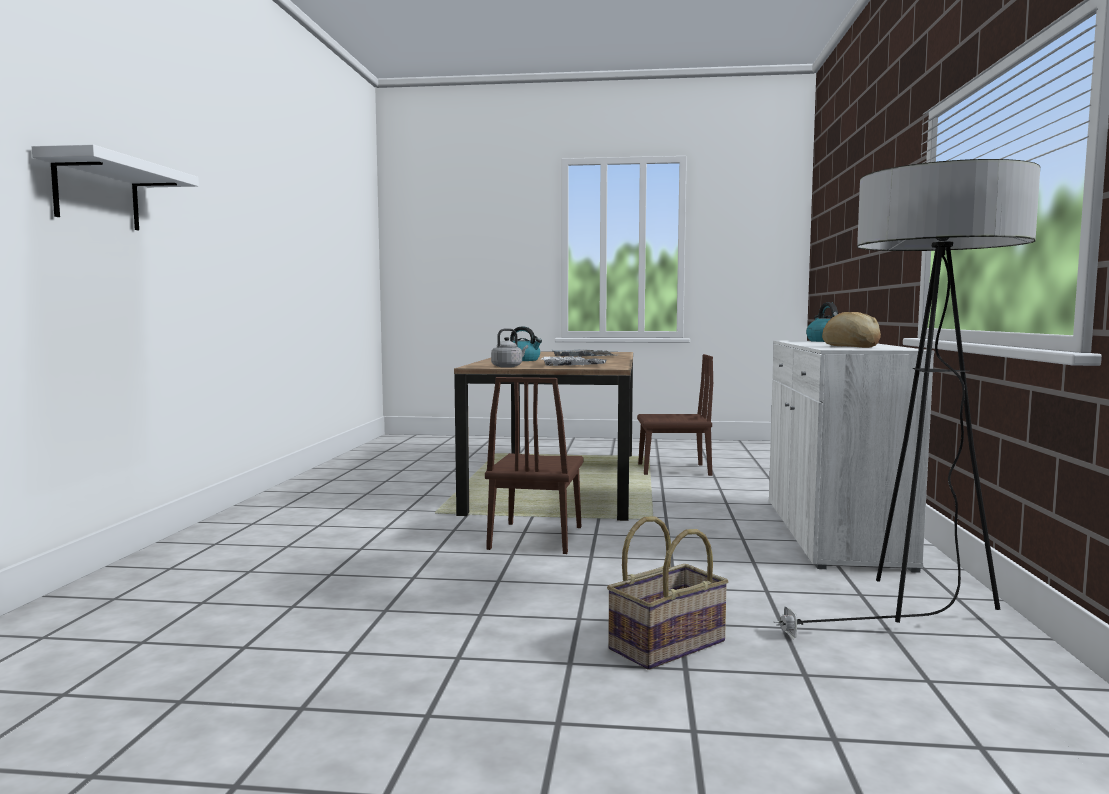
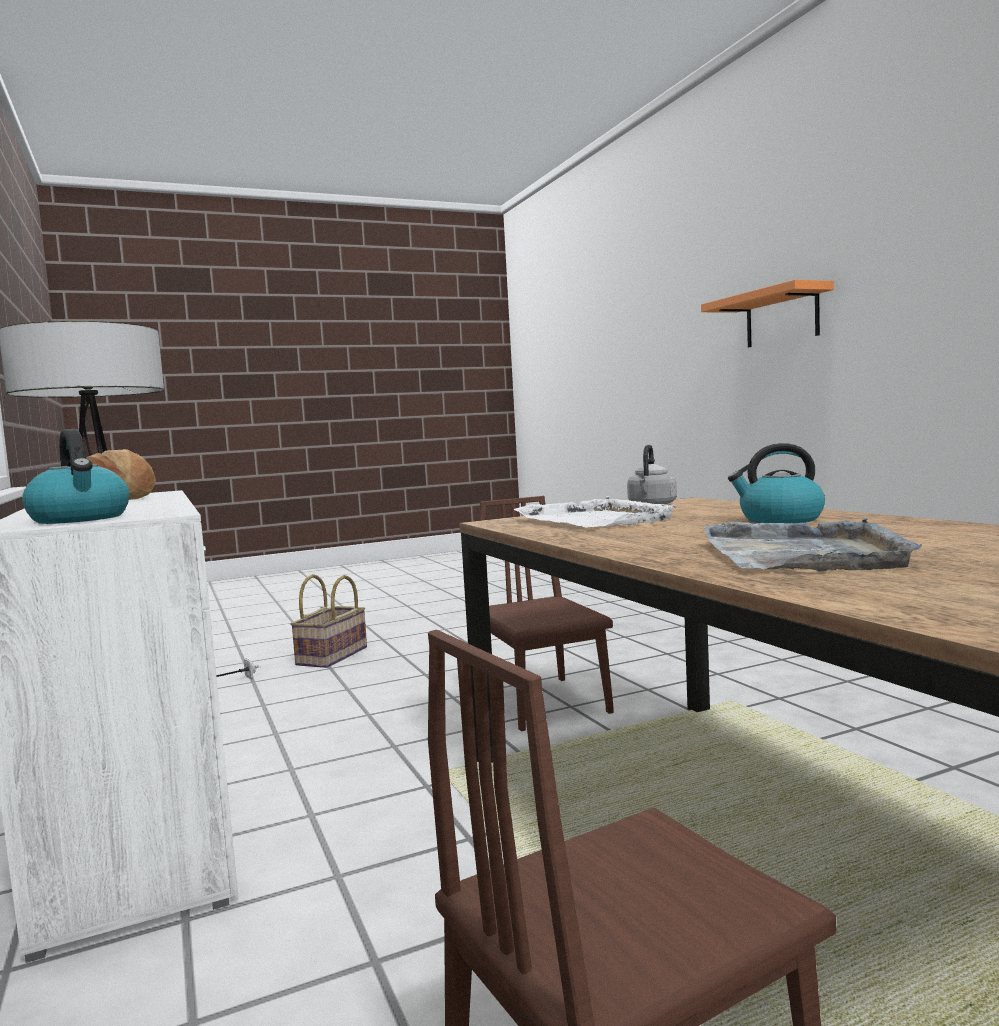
camera: 150 degrees right, 0 degrees up
(97, 193) = (781, 317): white shelf -> orange shelf

